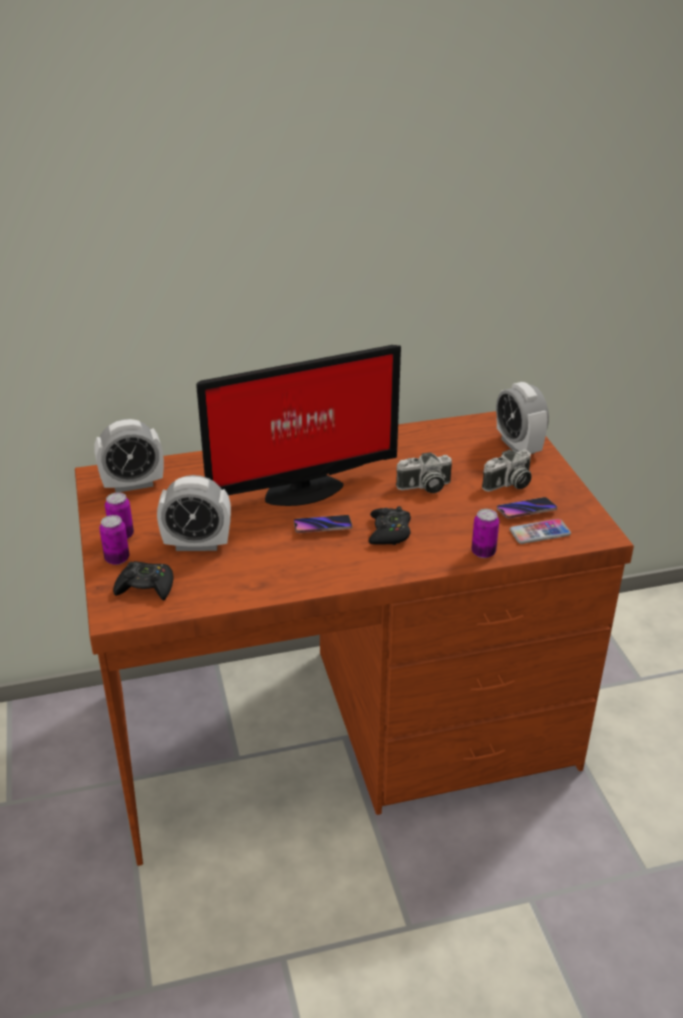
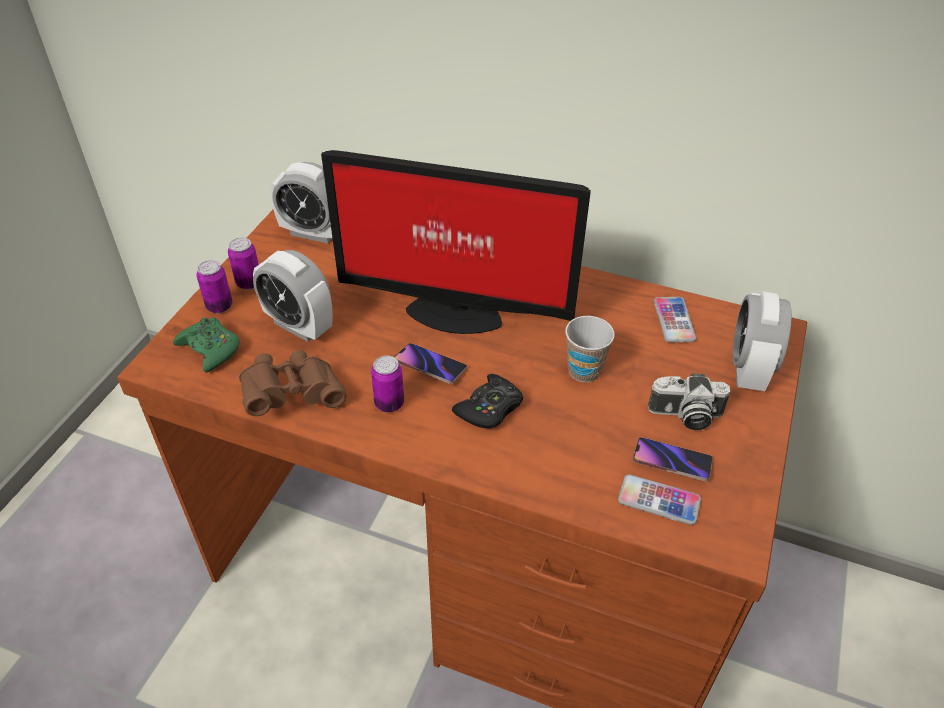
camera: 35 degrees right, 10 degrees up
(146, 587) = (210, 349): black game controller -> green game controller
(246, 585) = (292, 395): none -> brown binoculars
(424, 487) = (584, 371): camera -> cup
(448, 437) = (674, 320): none -> phone
(483, 552) = (565, 490): can -> can (389, 403)

